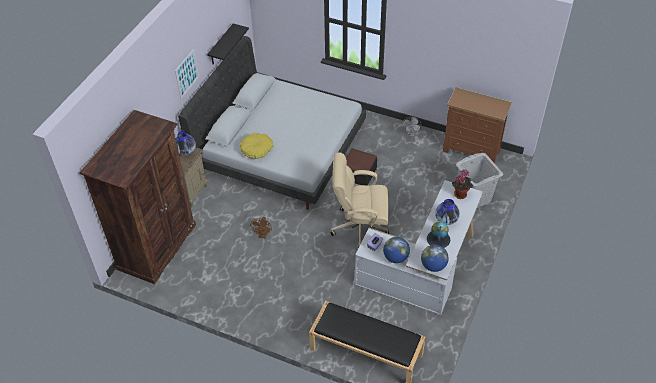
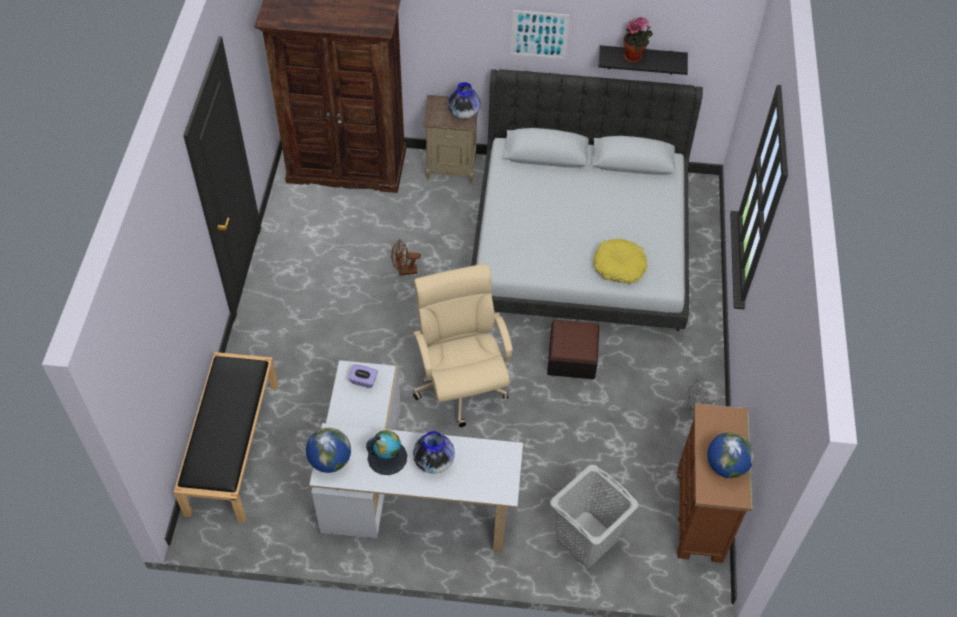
camera: 70 degrees right, 5 degrees up
(256, 149) = (517, 195): yellow pillow -> yellow pillow (619, 266)
(395, 257) = (347, 413): globe -> globe (726, 466)
(460, 193) = (499, 472): potted plant -> potted plant (634, 57)

